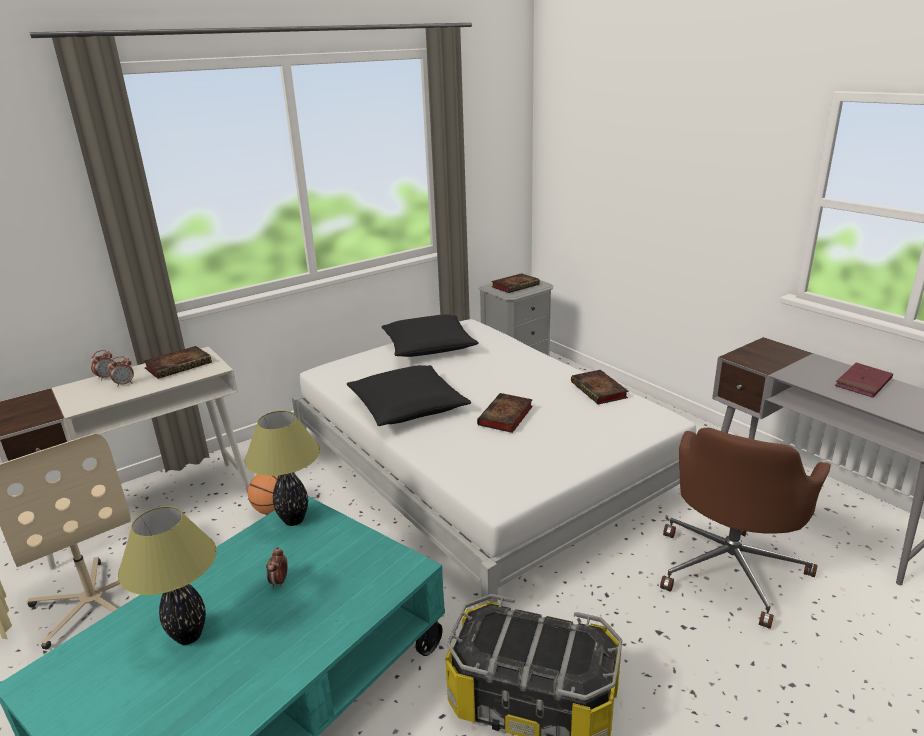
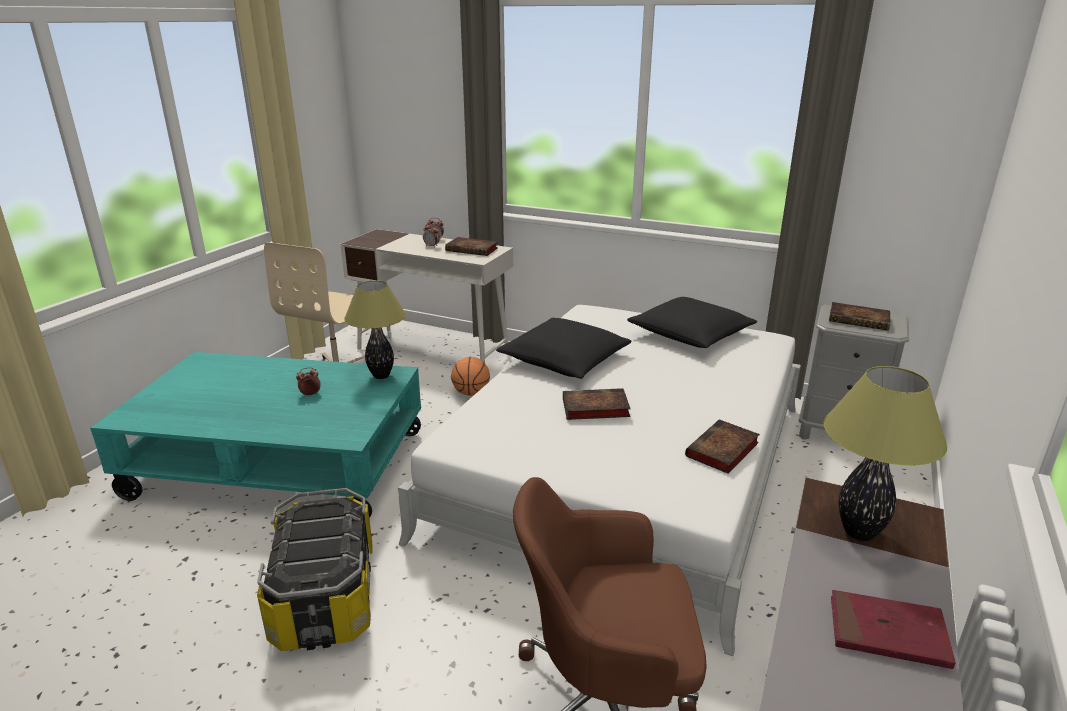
camera: 60 degrees right, 0 degrees up
(189, 636) = (246, 385): table lamp -> table lamp (859, 533)

